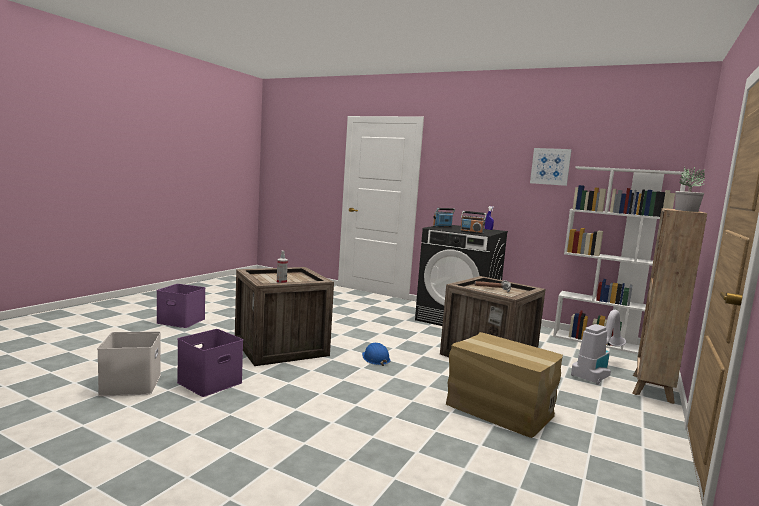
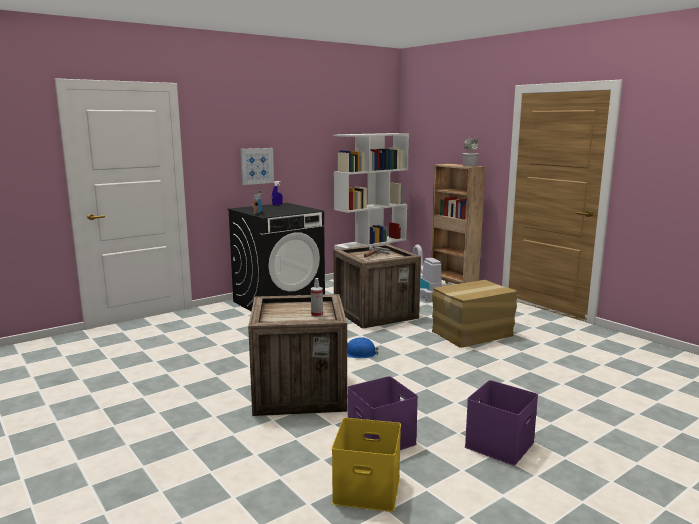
camera: 65 degrees left, 5 degrees up
(130, 384) = (365, 489): white storage box -> yellow storage box
(182, 321) = (135, 449): purple storage box -> purple storage box (499, 443)
(471, 232) = (302, 211): radio -> none
(550, 166) = (310, 135): picture -> picture (256, 166)

